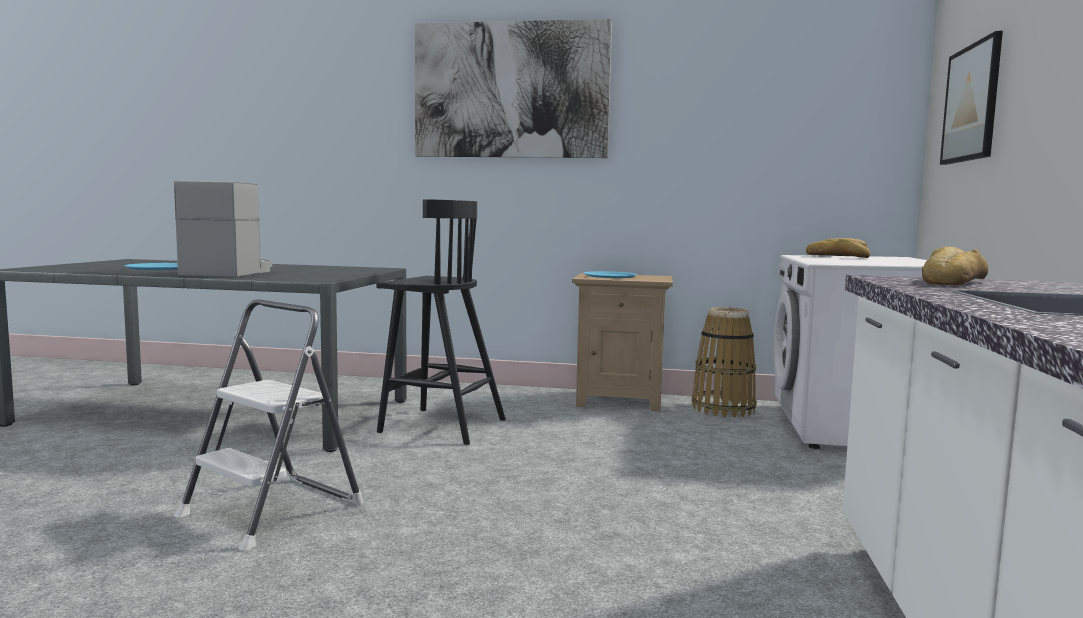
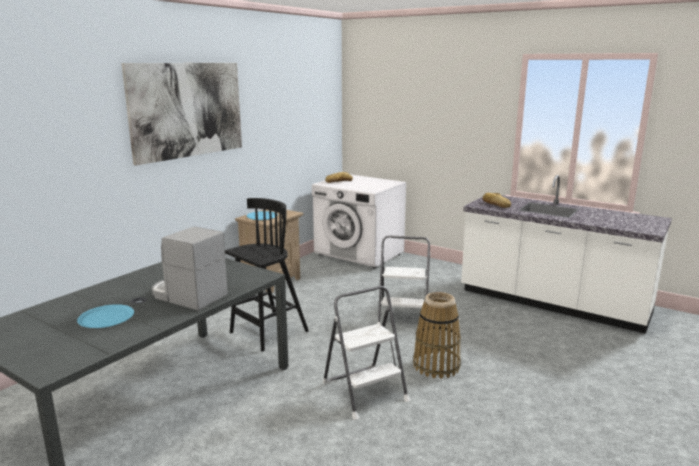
camera: 65 degrees left, 10 degrees up
(616, 500) = (403, 315): none -> white step ladder
(723, 409) = (310, 266): basket -> basket (436, 366)
(971, 103) = (387, 114): picture -> none

